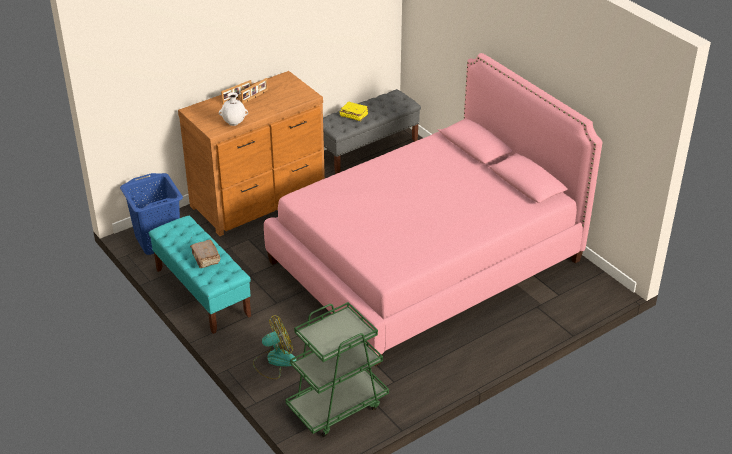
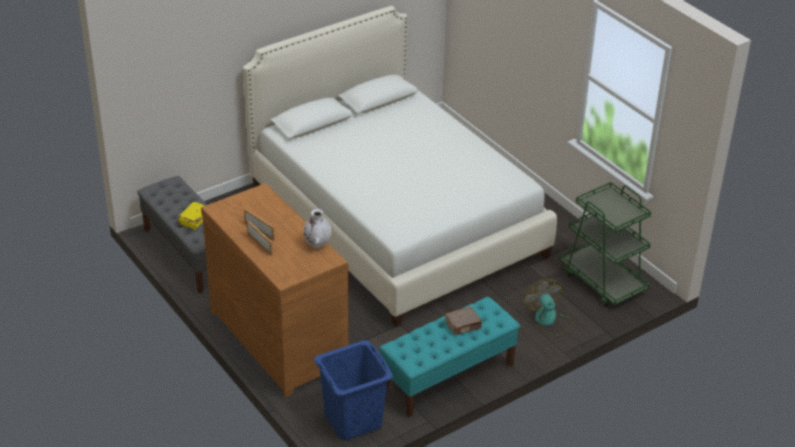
camera: 90 degrees left, 0 degrees up
(426, 261) = (396, 220): pink bed -> white bed

